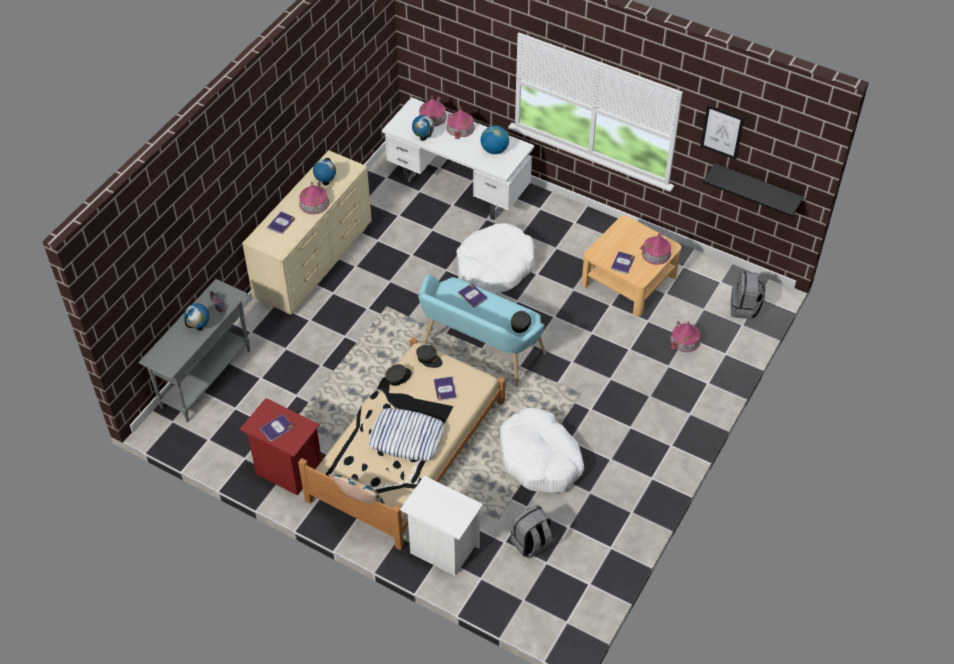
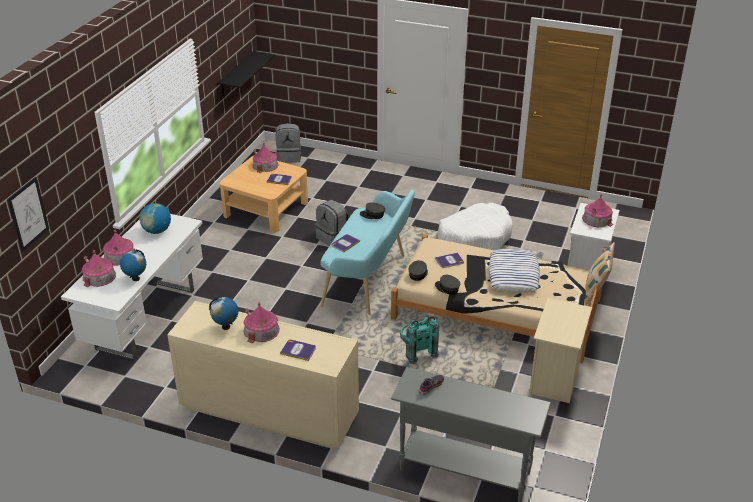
camera: 100 degrees left, 15 degrees down
(199, 327) = (470, 394): globe -> none
(276, 428) = (566, 323): book -> none
(287, 470) = (555, 382): red nightstand -> beige nightstand
(360, 372) = (416, 351): none -> turquoise backpack
(494, 267) = (260, 283): white dog bed -> none
(531, 544) = (556, 235): grey backpack -> grey backpack (333, 237)
(685, 340) = (329, 180): toy house -> toy house (597, 219)
(722, 132) = (214, 47): picture -> picture (28, 214)

